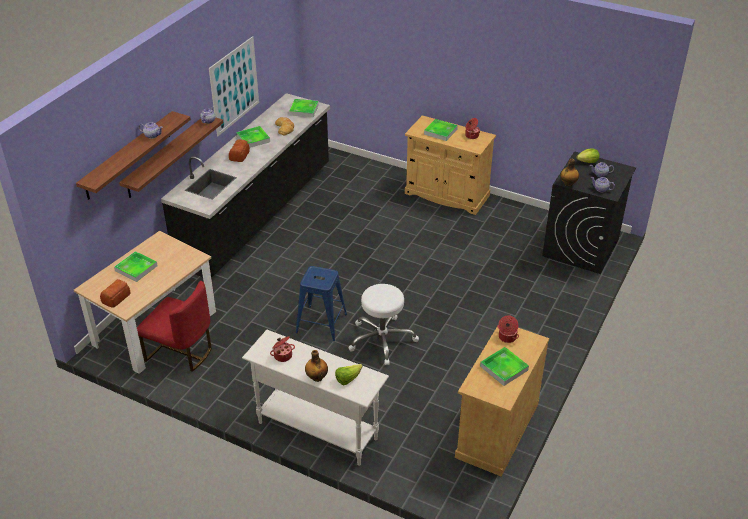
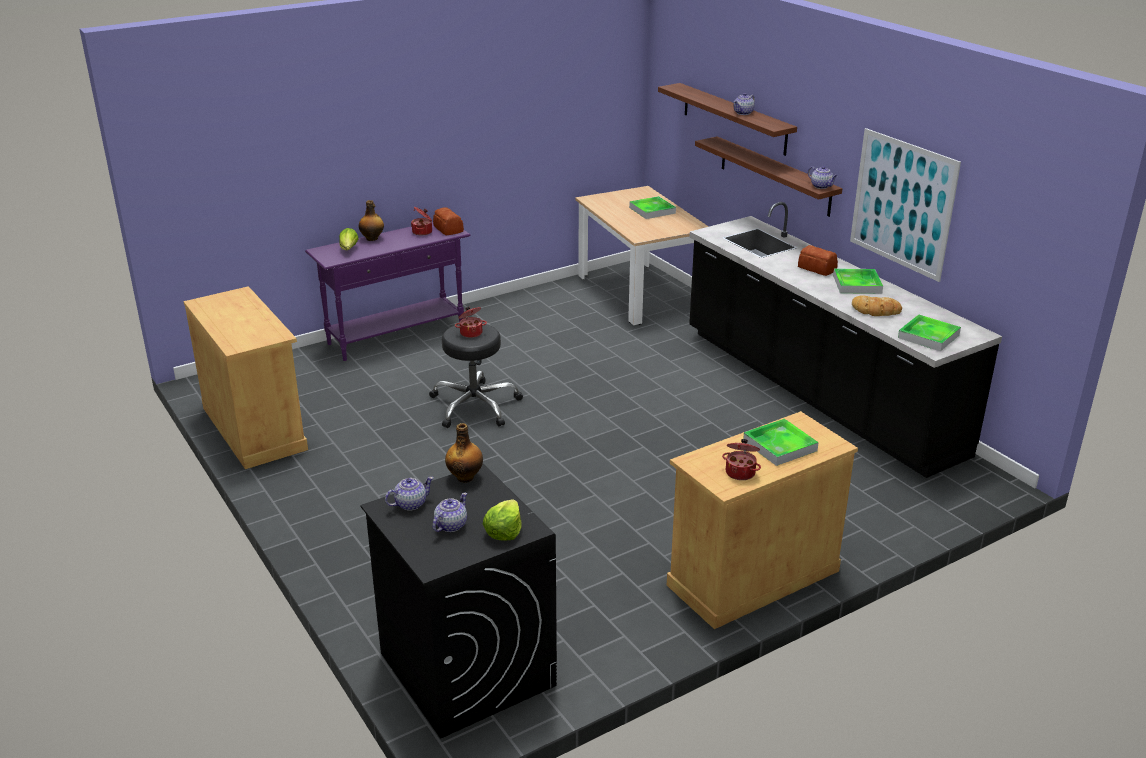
camera: 120 degrees right, 10 degrees down
(117, 298) = (613, 198): bread -> bread (448, 229)
(180, 352) = (587, 298): red chair -> none
(317, 430) = (397, 336): white console table -> purple console table
(321, 323) = (546, 378): blue stool -> none
(382, 339) = (475, 406): white stool -> black stool
(504, 368) = (233, 316): tray -> none
(507, 337) = (268, 332): cooking pot -> cooking pot (471, 333)

